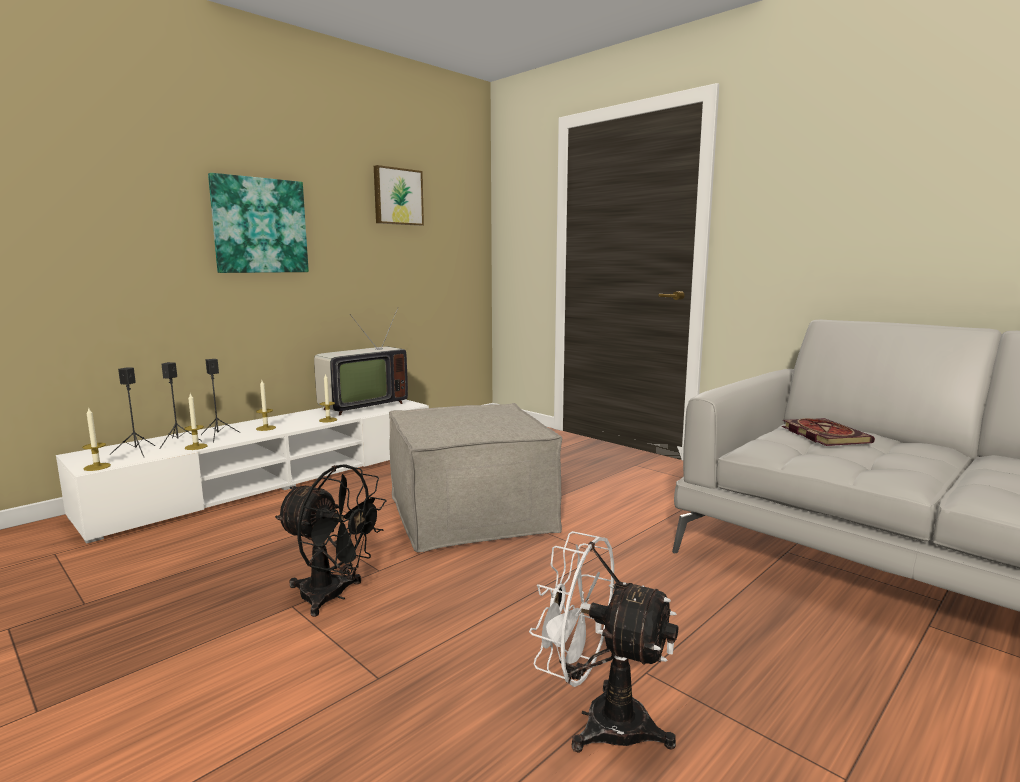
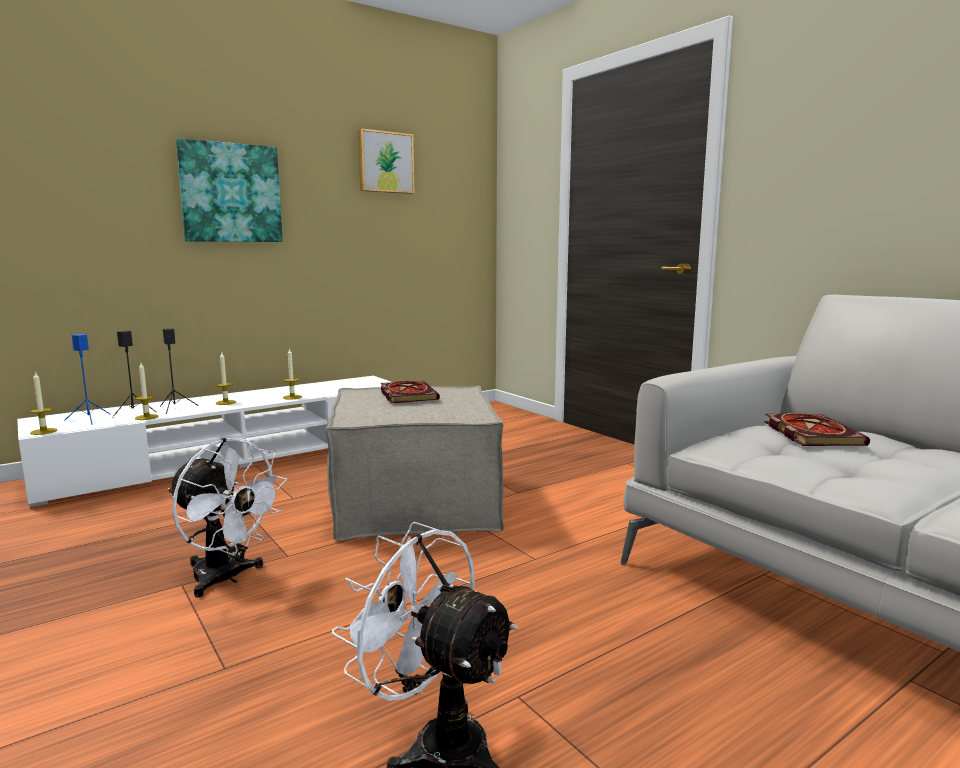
camera: 10 degrees right, 0 degrees up
(136, 452) = (89, 419): black speaker -> blue speaker
(333, 596) = (227, 578): black fan -> white fan
(360, 406) = (334, 385): television -> none
(460, 415) = (407, 395): none -> book

